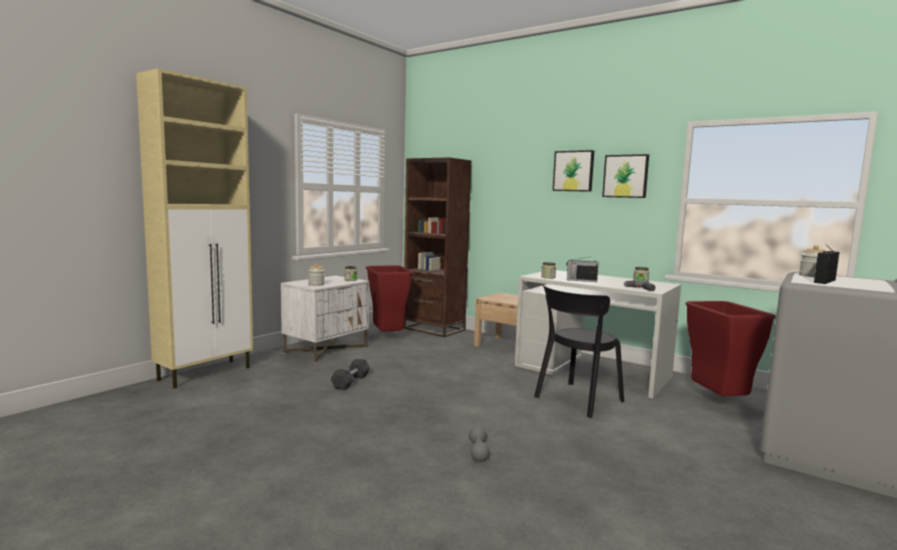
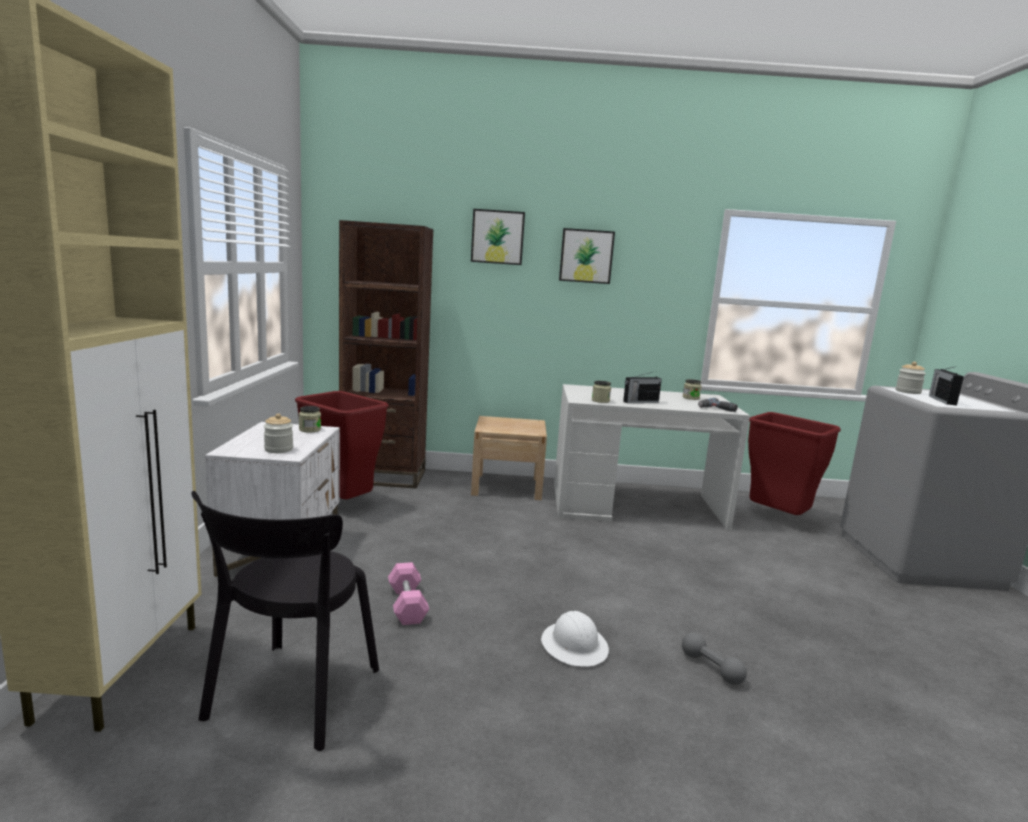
camera: 35 degrees left, 5 degrees up
(350, 382) = (407, 605): grey dumbbell -> pink dumbbell
(410, 419) = (574, 646): none -> white hard hat
(576, 400) = (681, 553): black chair -> black chair (290, 698)
(625, 176) = (652, 267): picture -> picture (497, 237)

